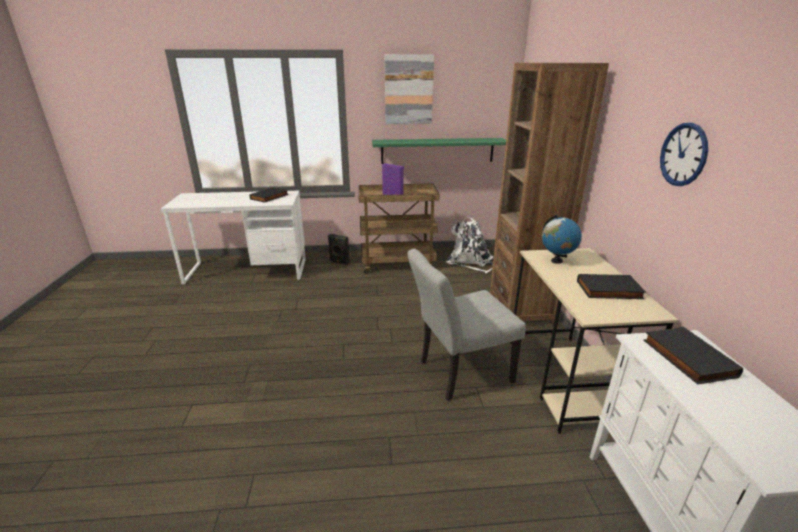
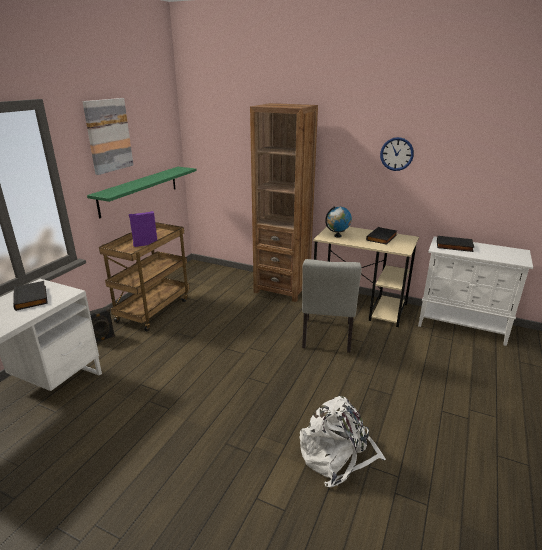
camera: 60 degrees left, 0 degrees up
(470, 262) = (198, 280): white backpack -> white backpack (337, 455)

